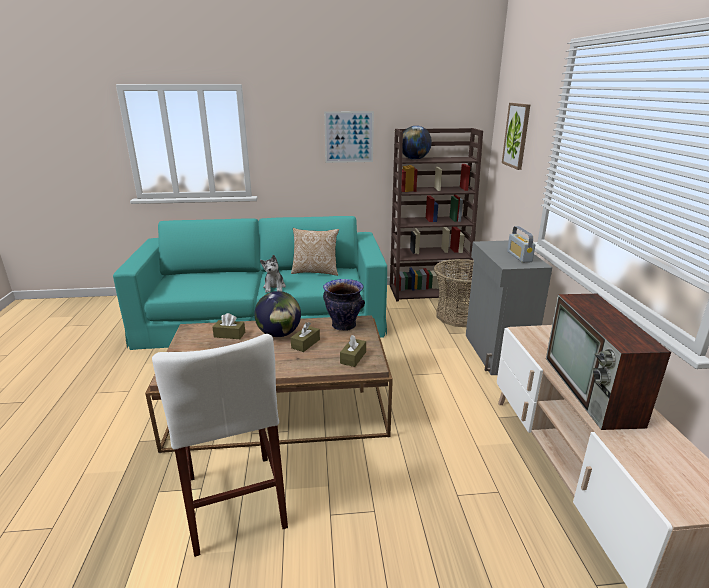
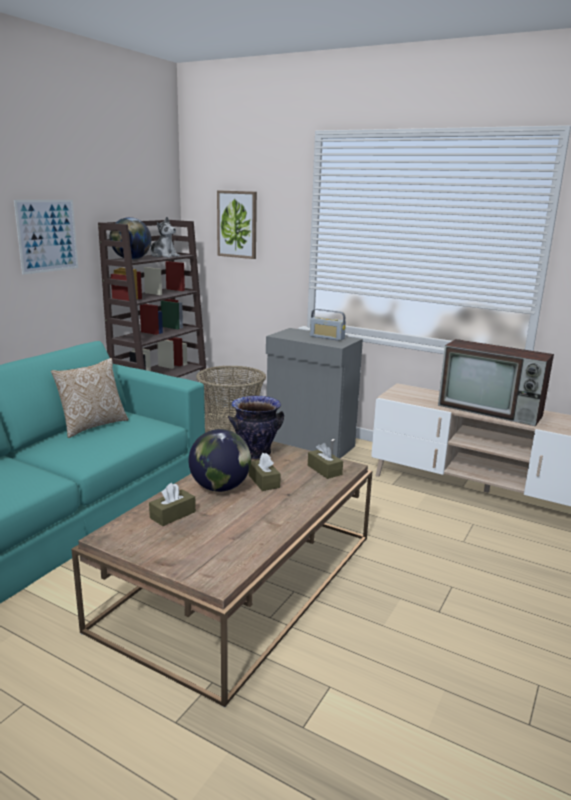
camera: 55 degrees left, 5 degrees down
(235, 501) = (372, 666): white stool -> none
(274, 287) = (81, 459): plush toy -> plush toy (163, 256)

